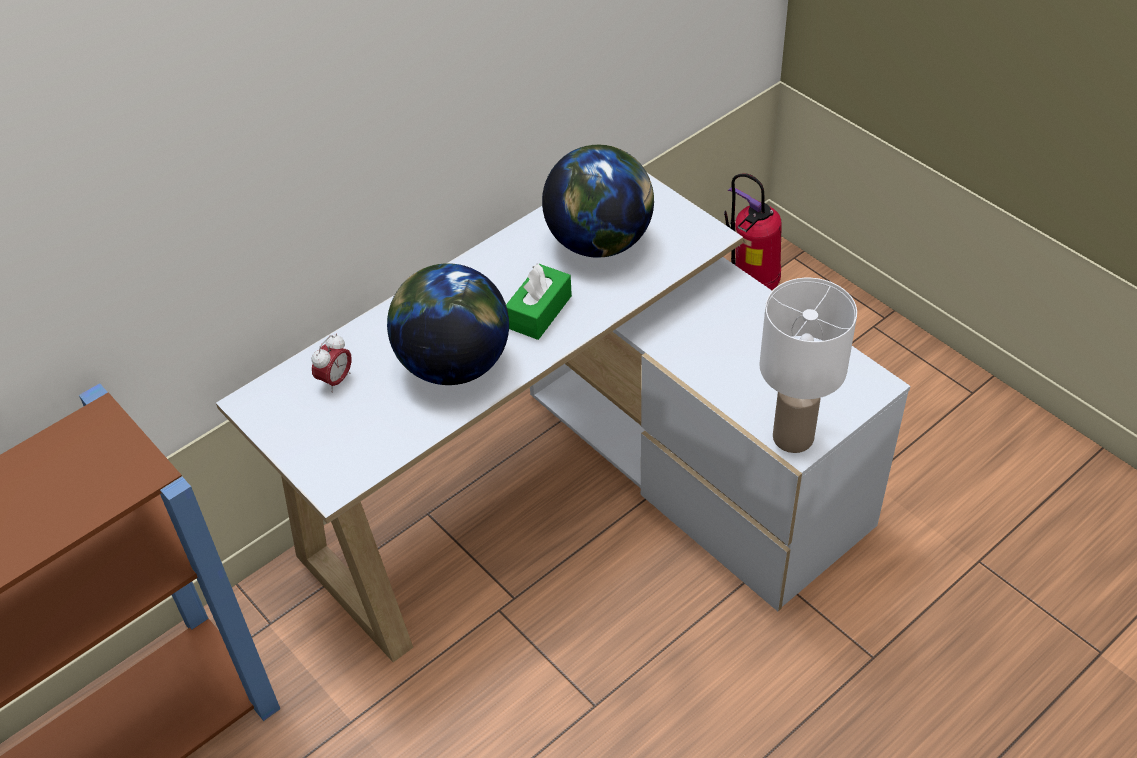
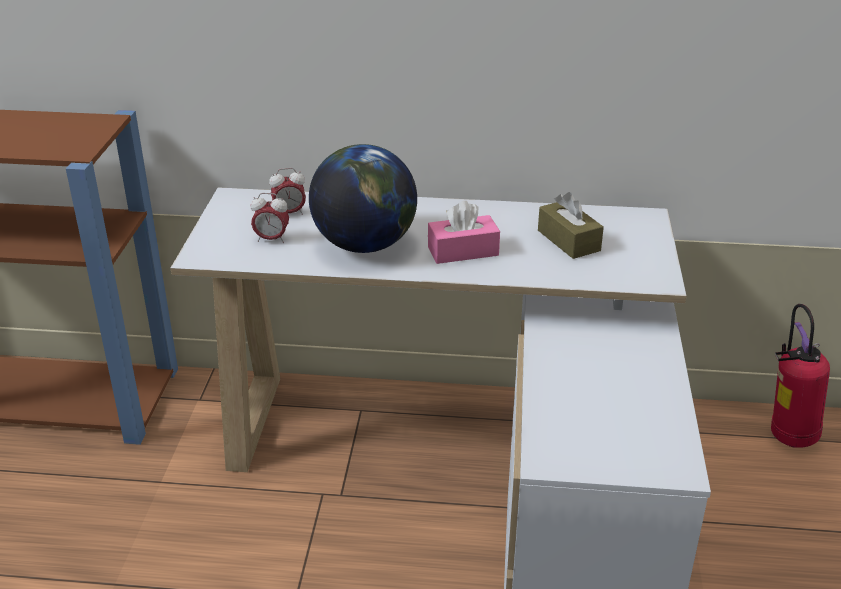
camera: 45 degrees right, 15 degrees down
(366, 419) = (271, 239): none -> alarm clock
(539, 312) = (463, 251): green tissue box -> pink tissue box
(599, 242) = (568, 240): globe -> brown tissue box
(794, 437) = (551, 453): white table lamp -> none

